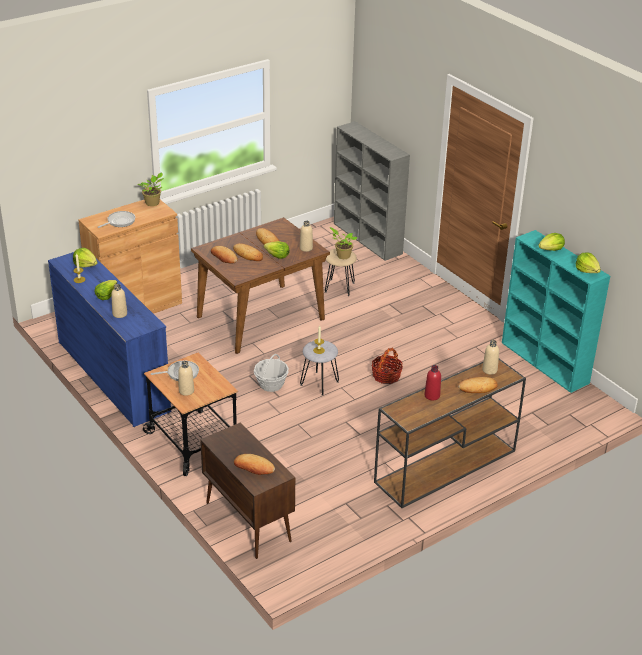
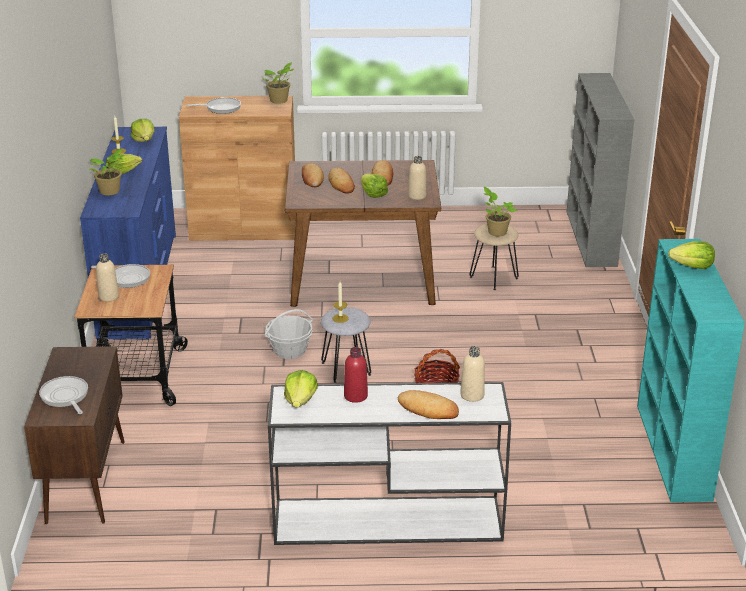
camera: 35 degrees right, 5 degrees down
(120, 314) = (110, 192): beige bottle -> potted plant
(254, 467) = (65, 397): bread -> frying pan
(444, 467) = (385, 521): brown console table -> white console table
(587, 270) = (715, 305): lettuce -> lettuce (300, 400)

